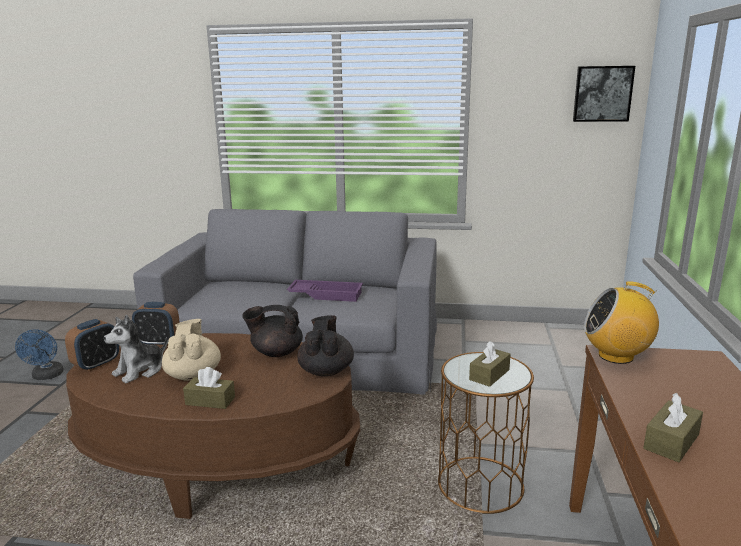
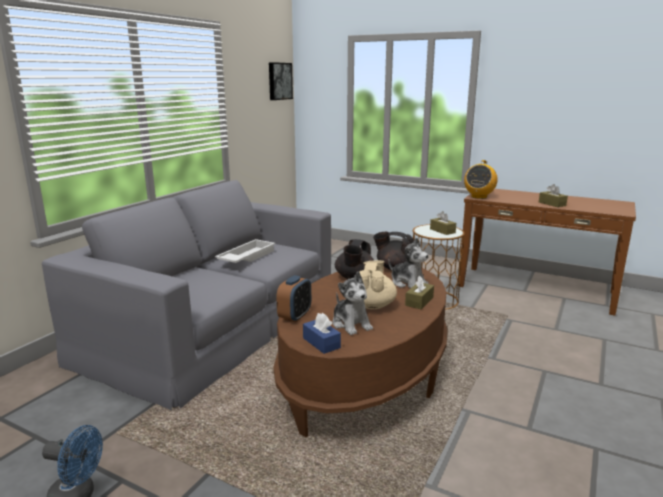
camera: 70 degrees left, 0 degrees up
(96, 364) = (321, 343): alarm clock -> blue tissue box
(193, 374) = (372, 305): beige teapot -> beige teapot turned 90 degrees clockwise
(273, 386) = (408, 283): none -> plush toy
(326, 294) = (246, 257): purple tray -> white tray

